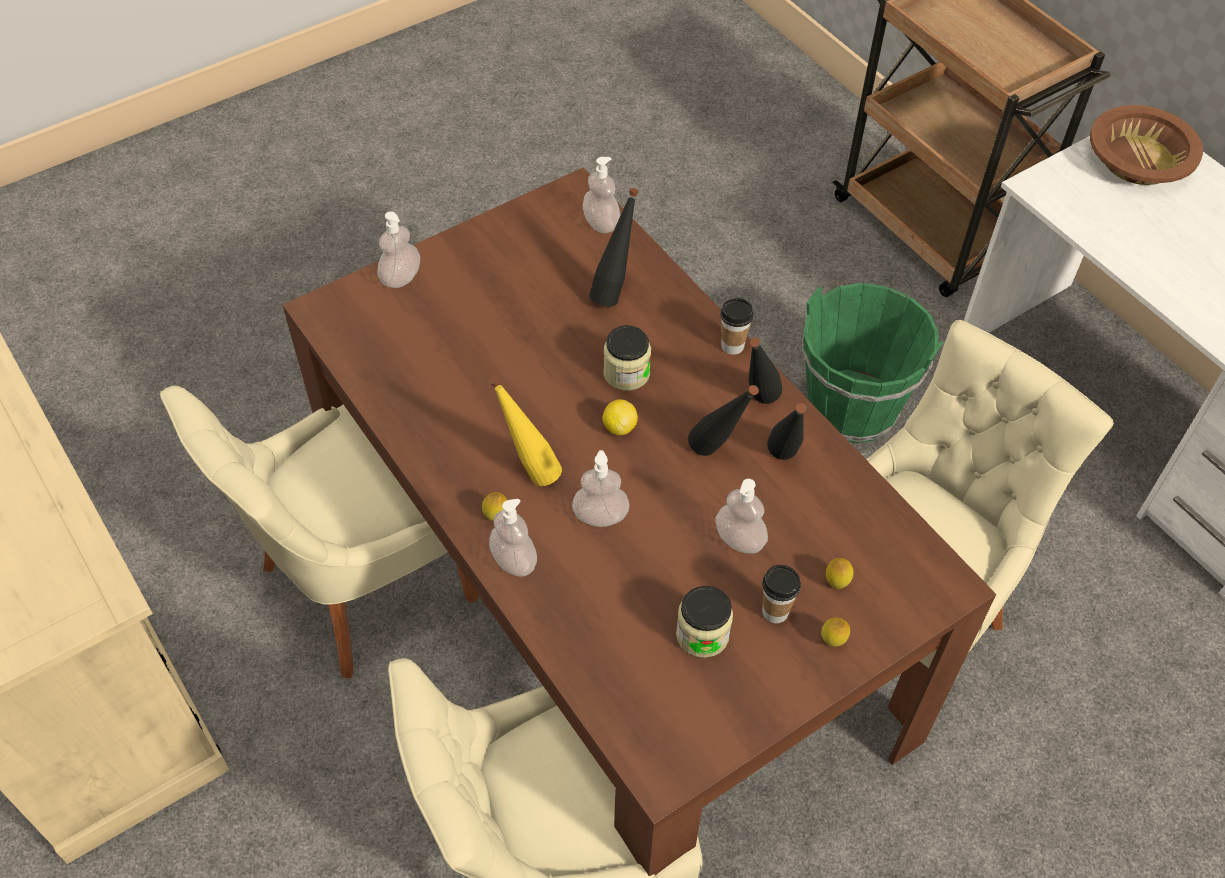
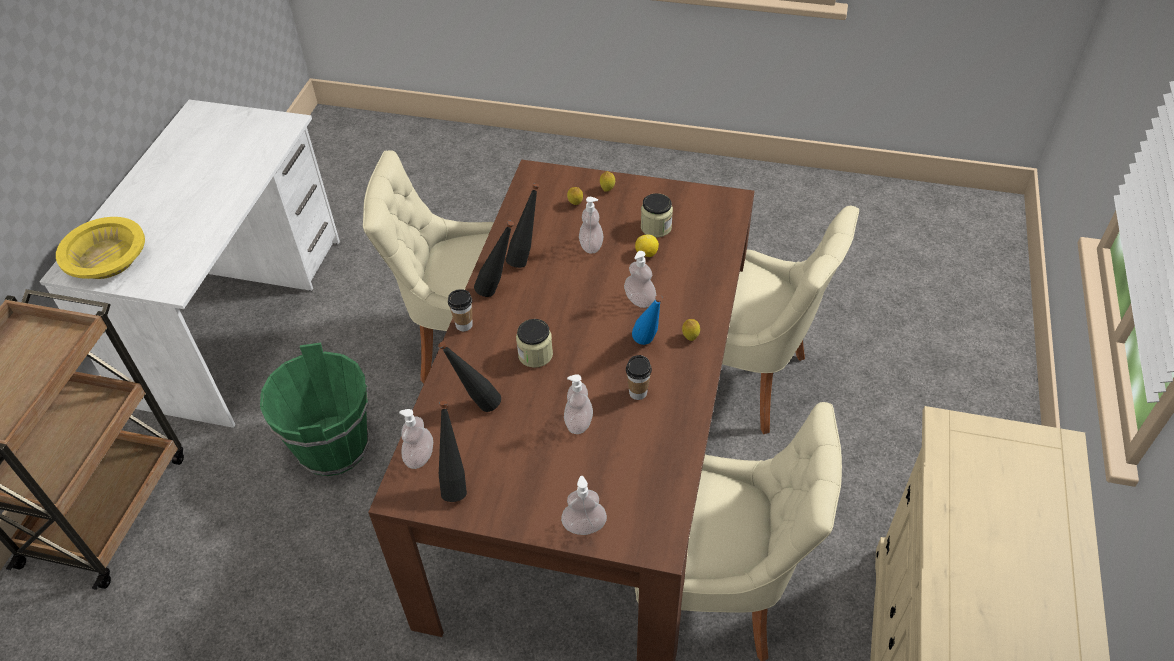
camera: 130 degrees left, 5 degrees down
(514, 561) = (704, 312): soap dispenser -> soap dispenser (578, 423)
(529, 470) = (648, 346): yellow bottle -> blue bottle
(619, 427) = (576, 331): lemon -> lemon (646, 254)
(717, 454) = (549, 284): black bottle -> black bottle (455, 483)
(775, 612) = (615, 213): cup -> cup (638, 393)
(1139, 160) = (107, 259): brown bowl -> yellow bowl

